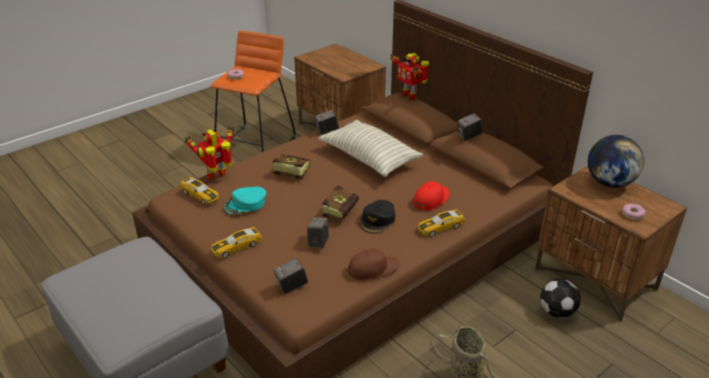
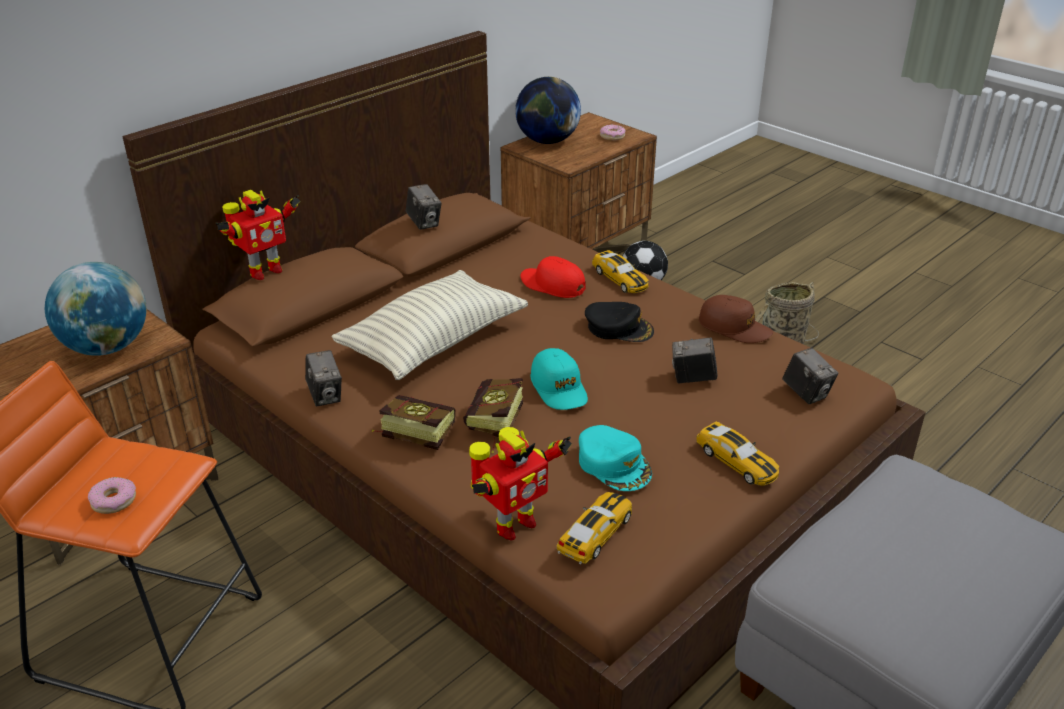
camera: 95 degrees left, 0 degrees up
(217, 175) = (512, 525): toy robot -> toy robot turned 90 degrees counterclockwise
(316, 193) = (559, 388): none -> turquoise cap
(341, 67) = (107, 347): none -> globe
(342, 211) = (603, 360): book -> book (412, 433)
(373, 269) = (734, 328): brown cap -> brown cap turned 150 degrees clockwise

